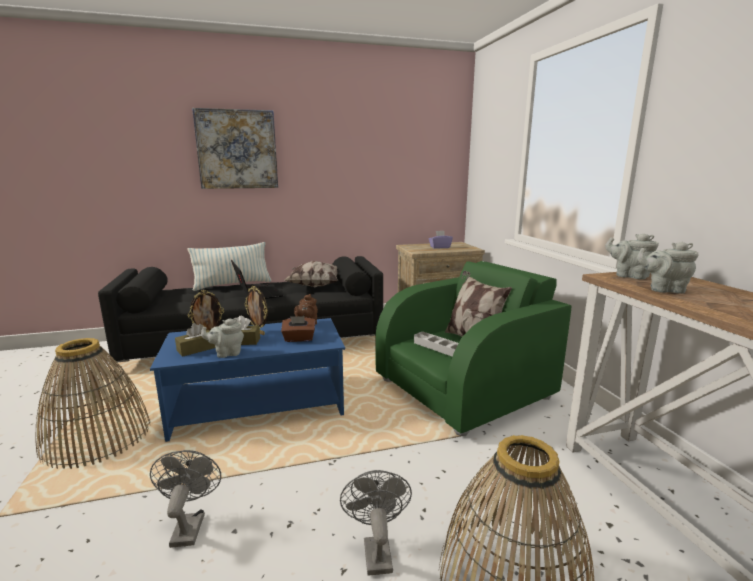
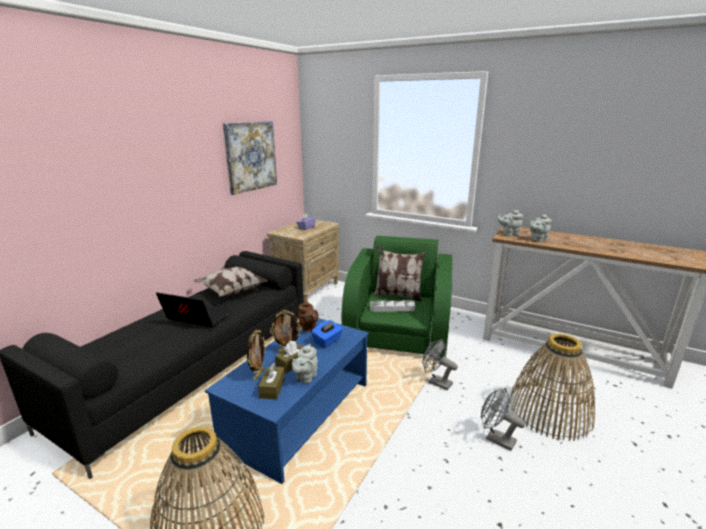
camera: 45 degrees left, 5 degrees up
(189, 525) = (402, 507): grey fan -> grey fan (436, 382)
(232, 285) = (143, 319): pillow -> none
(237, 149) = (117, 163): picture -> picture (251, 156)
(299, 339) = (327, 341): brown tissue box -> blue tissue box

